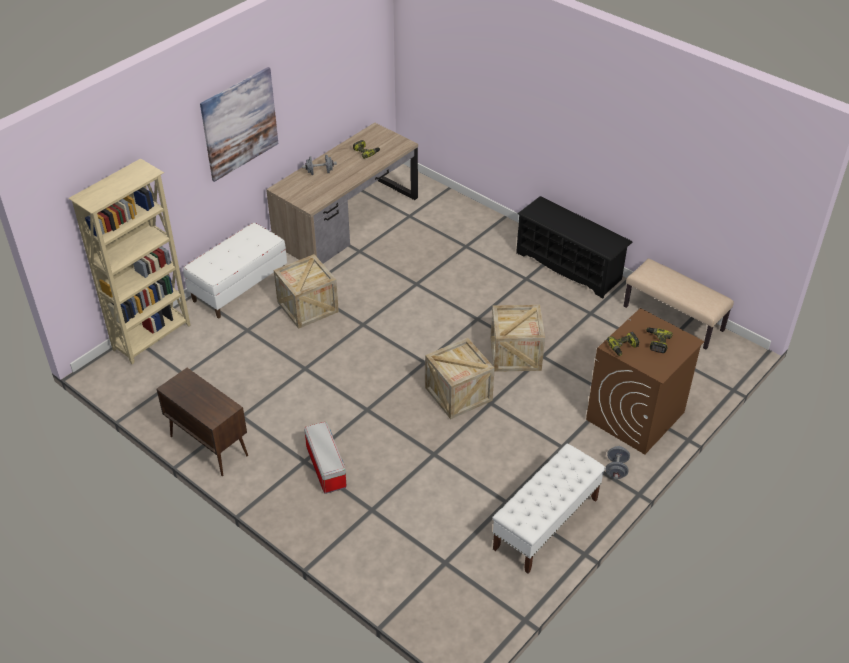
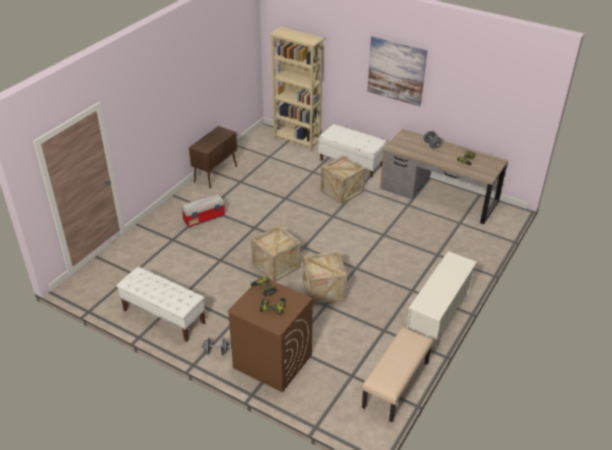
camera: 80 degrees right, 5 degrees down
(569, 266) = (438, 315): black shoe rack -> white shoe rack

